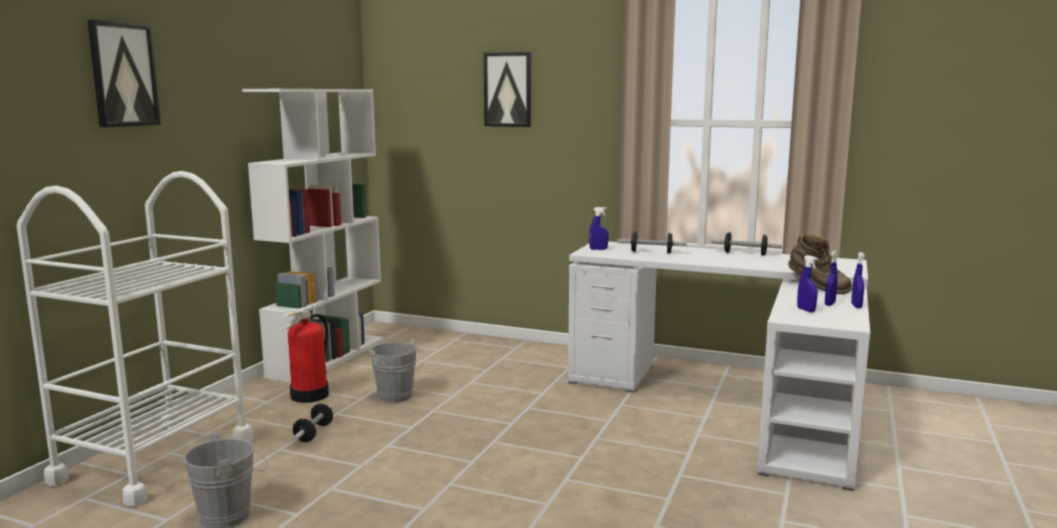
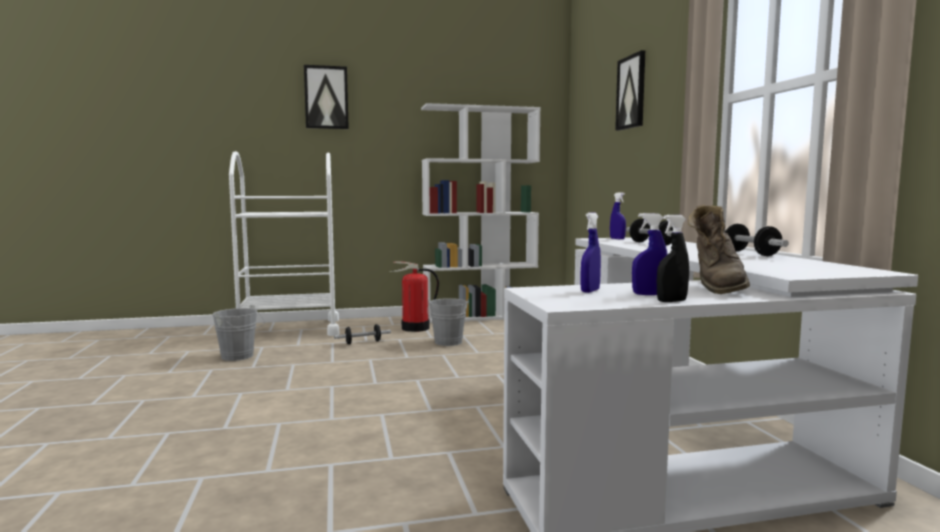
camera: 55 degrees right, 5 degrees down
(856, 306) = (671, 301): blue spray bottle -> black spray bottle

